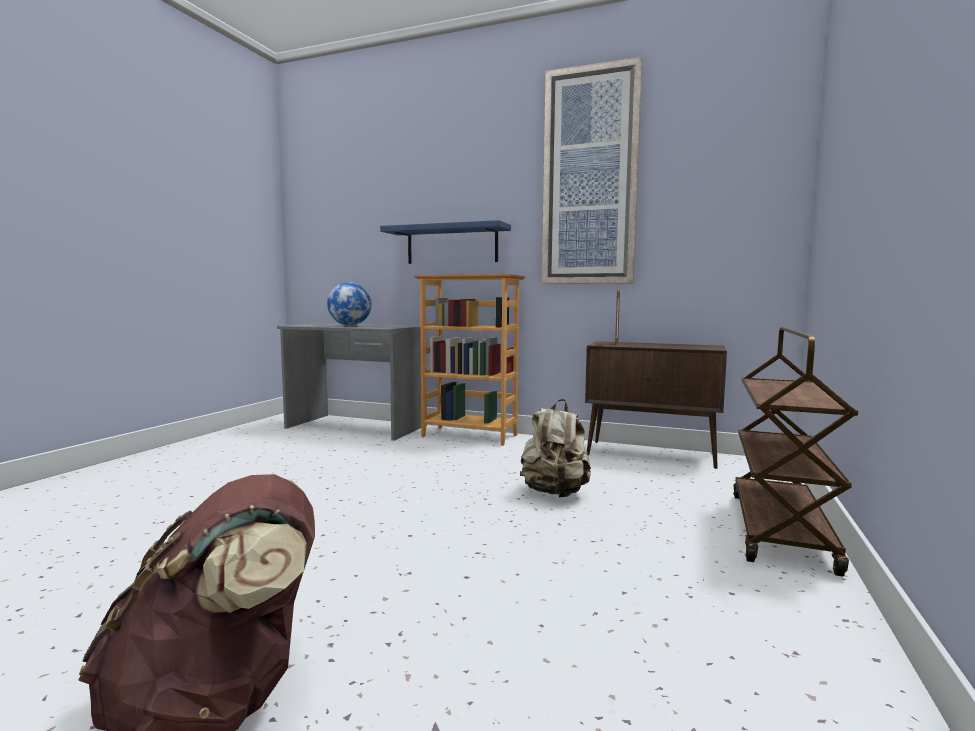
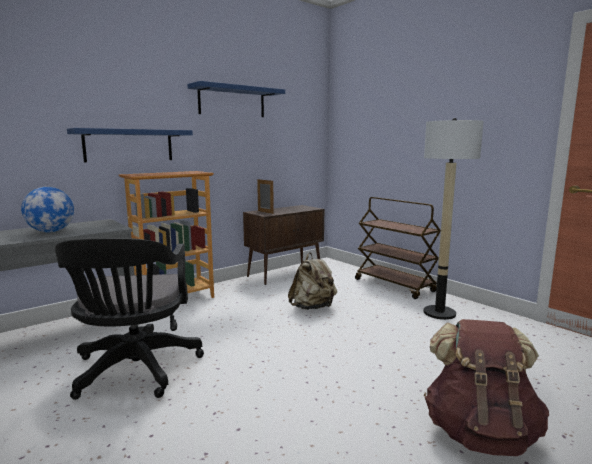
camera: 60 degrees left, 5 degrees up
(299, 463) = (135, 372): none -> black office chair
(590, 177) = (232, 102): picture -> blue shelf
(720, 598) = (439, 313): none -> floor lamp

